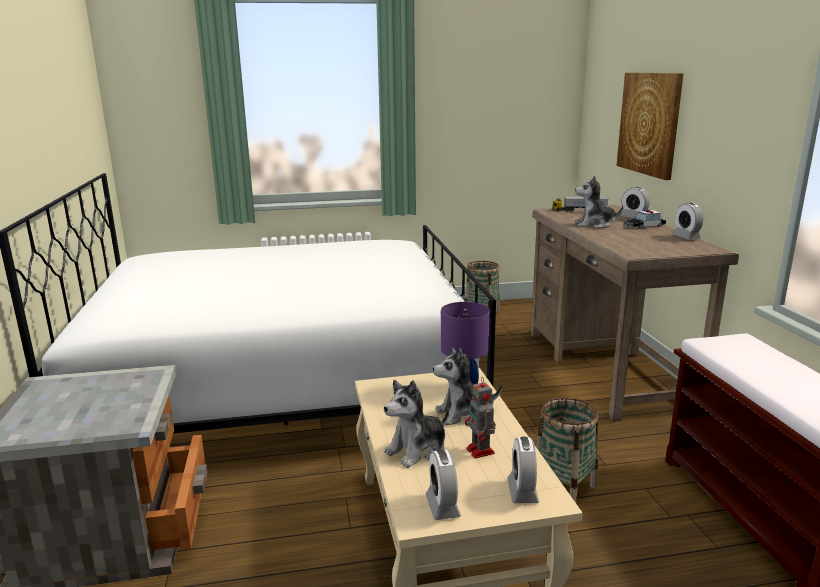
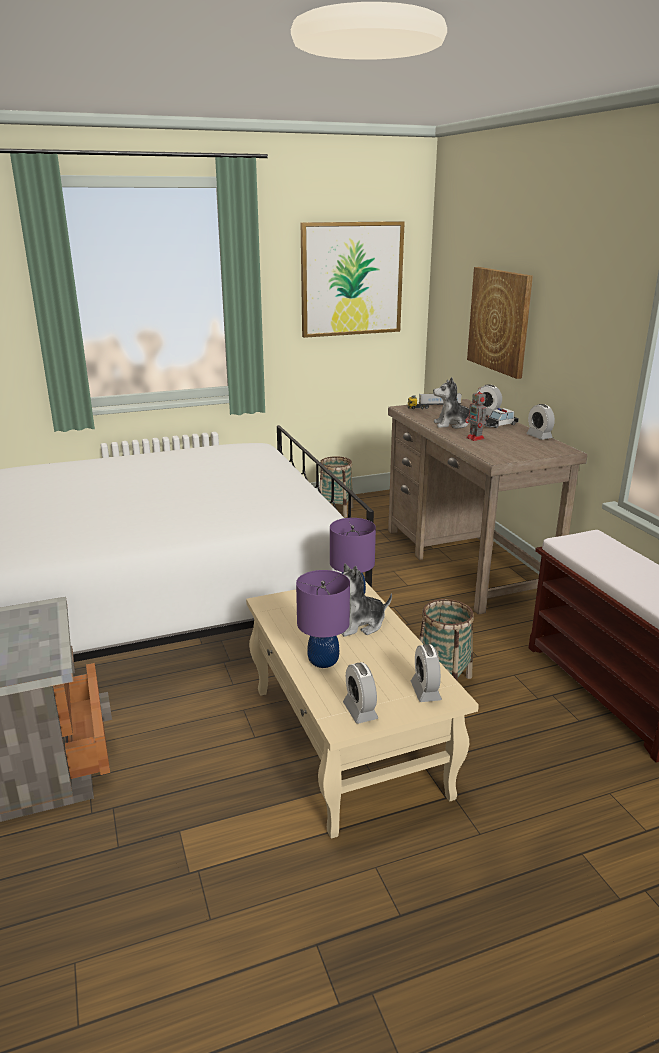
camera: 10 degrees left, 5 degrees up
(417, 450) = (325, 662): plush toy -> purple table lamp
(481, 452) = (382, 658): toy robot -> toy robot (476, 438)
(505, 90) = (351, 279): none -> picture

